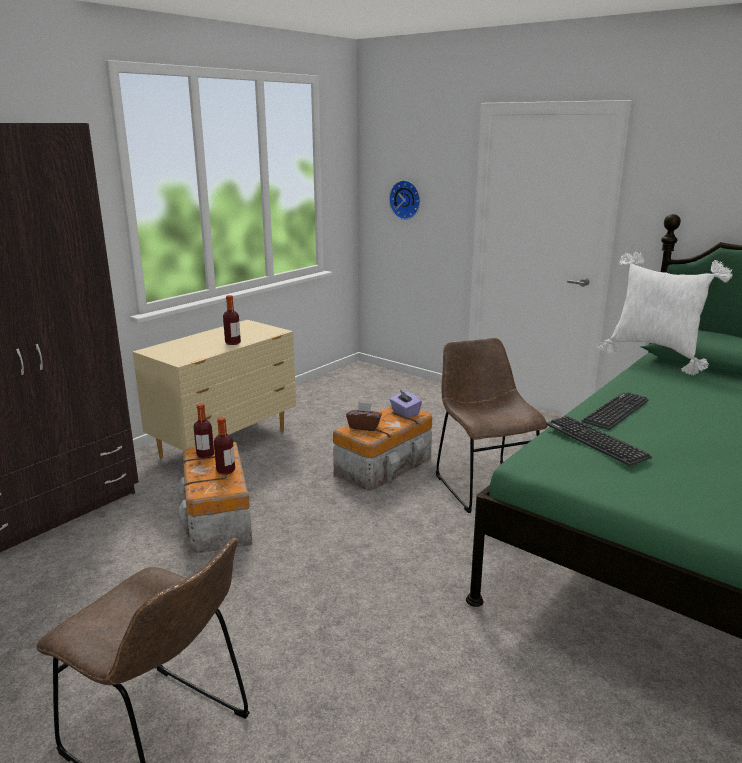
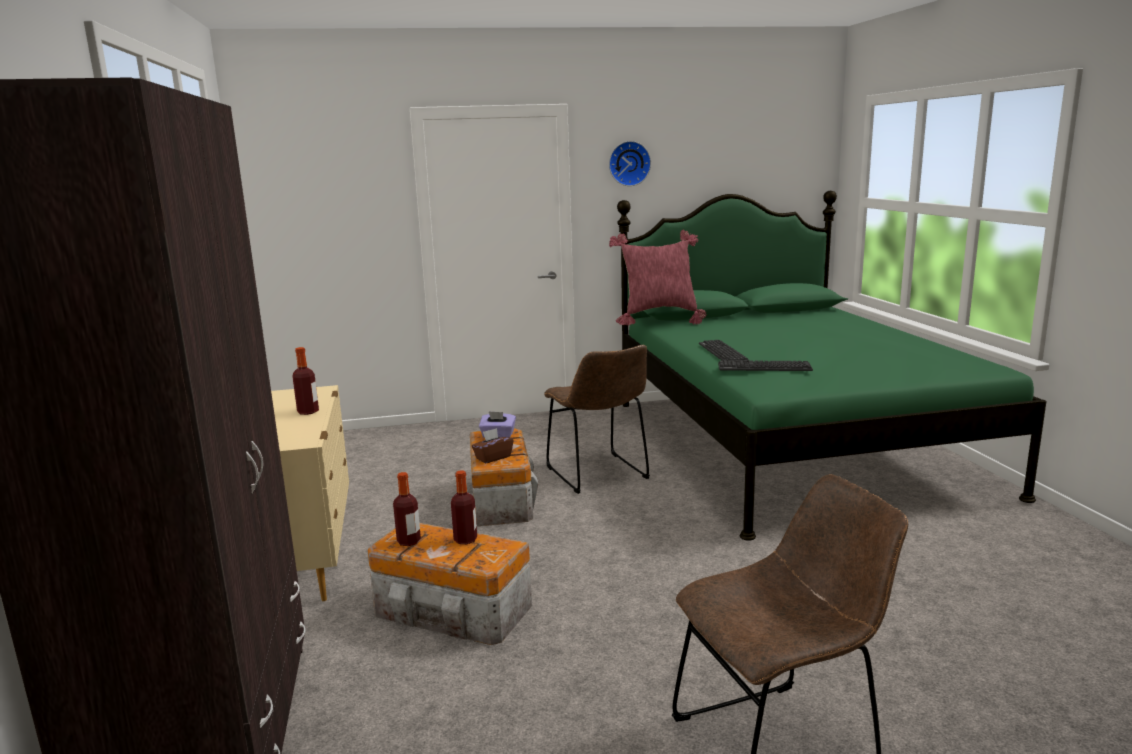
camera: 50 degrees left, 5 degrees down
(406, 199) = (321, 221): wall clock -> wall clock (629, 163)
(483, 485) = (599, 475): brown chair -> brown chair turned 135 degrees counterclockwise
(653, 361) = (657, 324): white pillow -> red pillow

